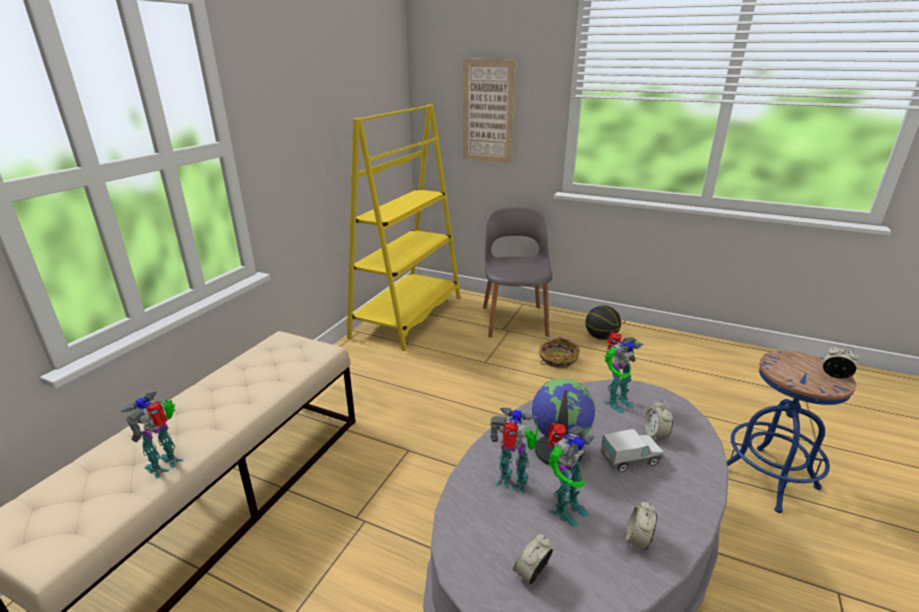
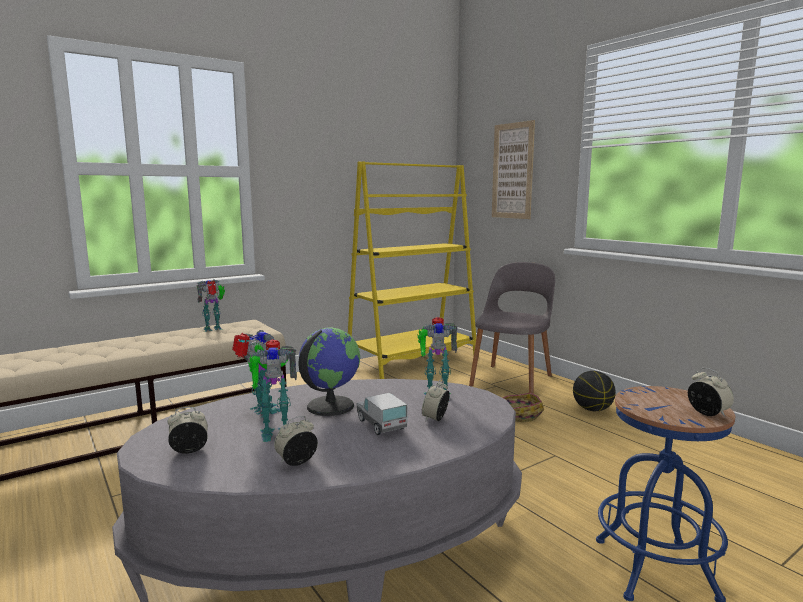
camera: 30 degrees right, 15 degrees down
(167, 465) = (92, 357): toy robot -> toy robot (213, 329)
(630, 459) = (381, 425): toy truck -> toy truck turned 135 degrees counterclockwise

